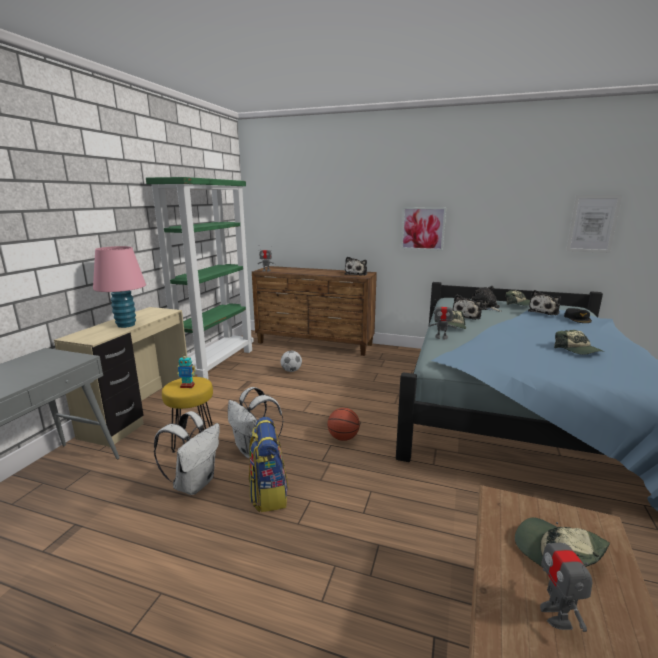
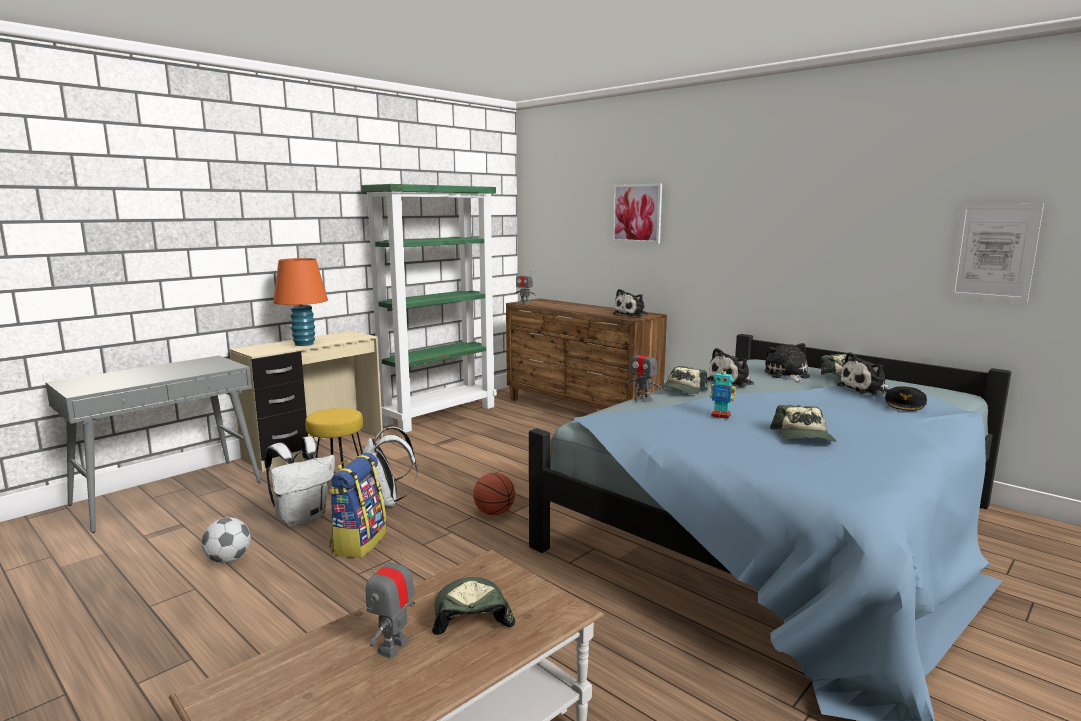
camera: 25 degrees right, 5 degrees down
(126, 325) = (304, 344): pink table lamp -> orange table lamp
(187, 386) = (333, 415): toy robot -> toy robot (720, 416)
(291, 371) = (515, 435): football -> football (228, 560)
(423, 228) = (729, 253): picture -> picture (637, 213)

